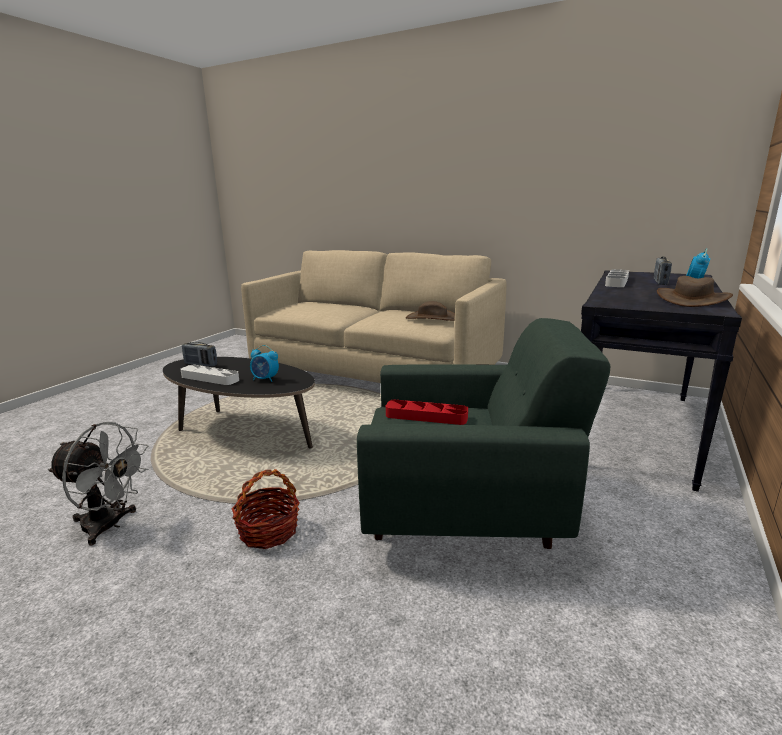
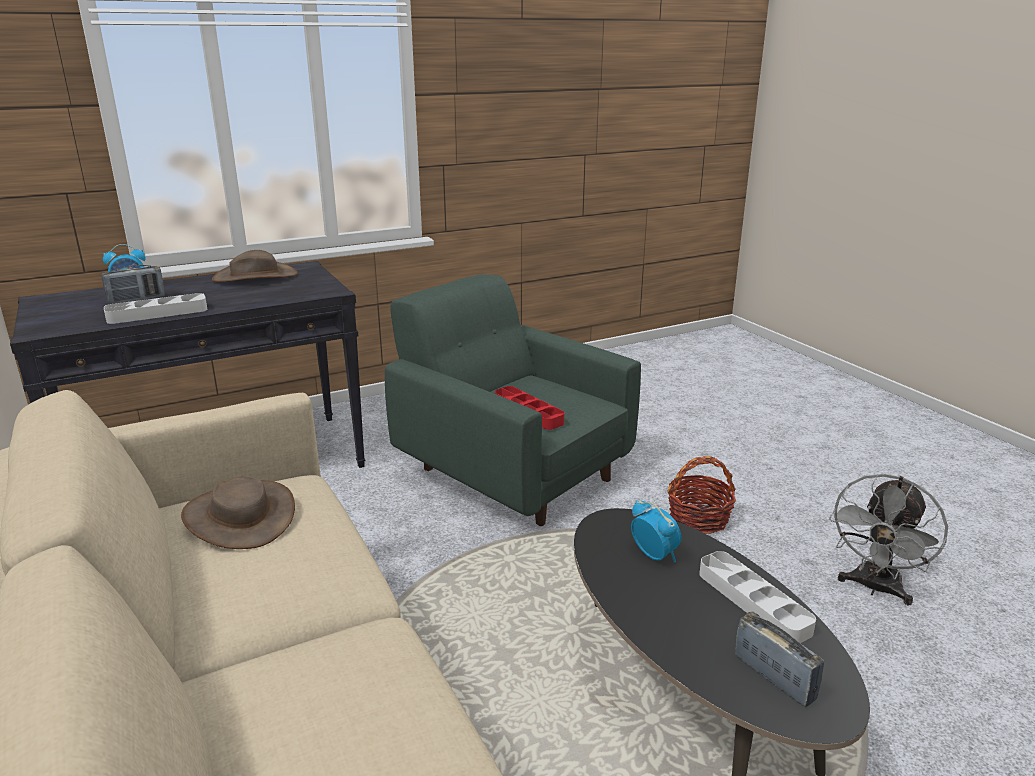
camera: 145 degrees left, 5 degrees up
(110, 526) = (874, 588): grey fan -> grey fan turned 105 degrees counterclockwise

